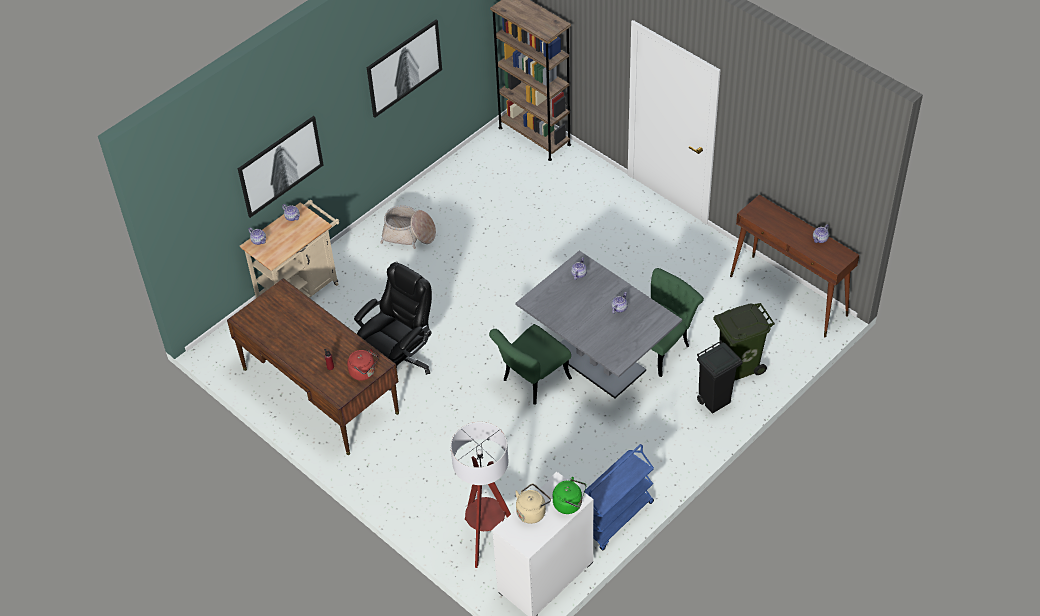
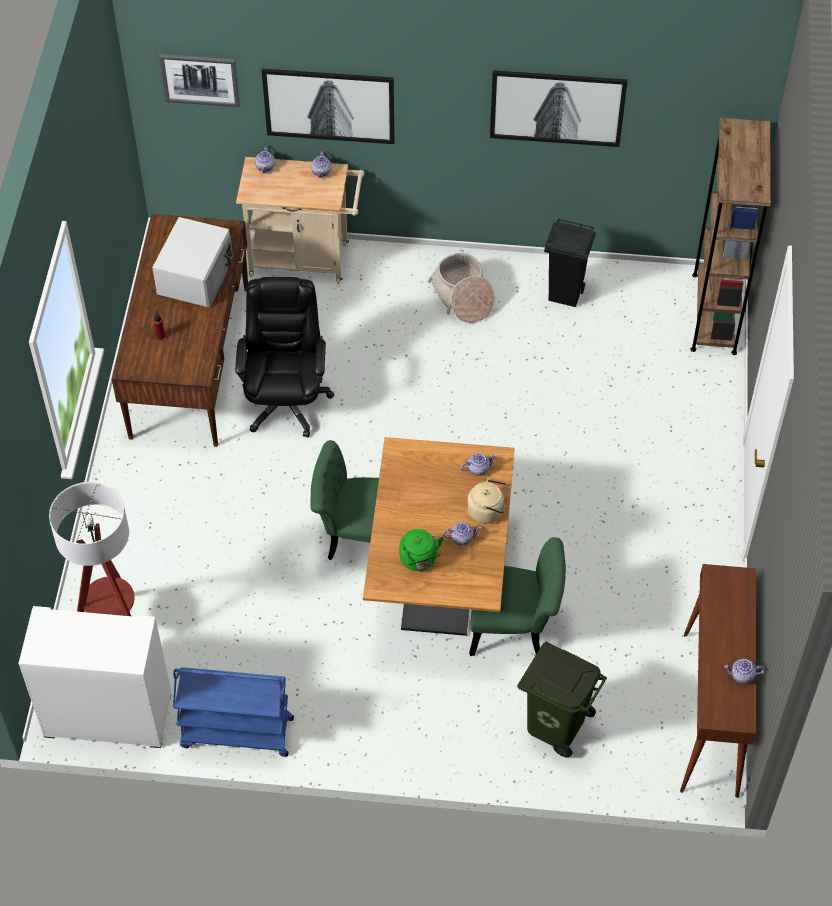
camera: 50 degrees right, 5 degrees up
(201, 206) = (200, 79): none -> picture
(300, 324) = (196, 275): none -> white microwave
(364, 372) = (176, 368): red kettle -> none
(399, 360) = (286, 400): black office chair -> black office chair turned 90 degrees counterclockwise
(532, 511) = (82, 628): beige kettle -> beige kettle (488, 511)
(569, 504) = (119, 656): green kettle -> green kettle (419, 560)
(598, 361) = (439, 580): grey dining table -> brown dining table
(715, 401) = (481, 732): black trash can -> black trash can (566, 295)

